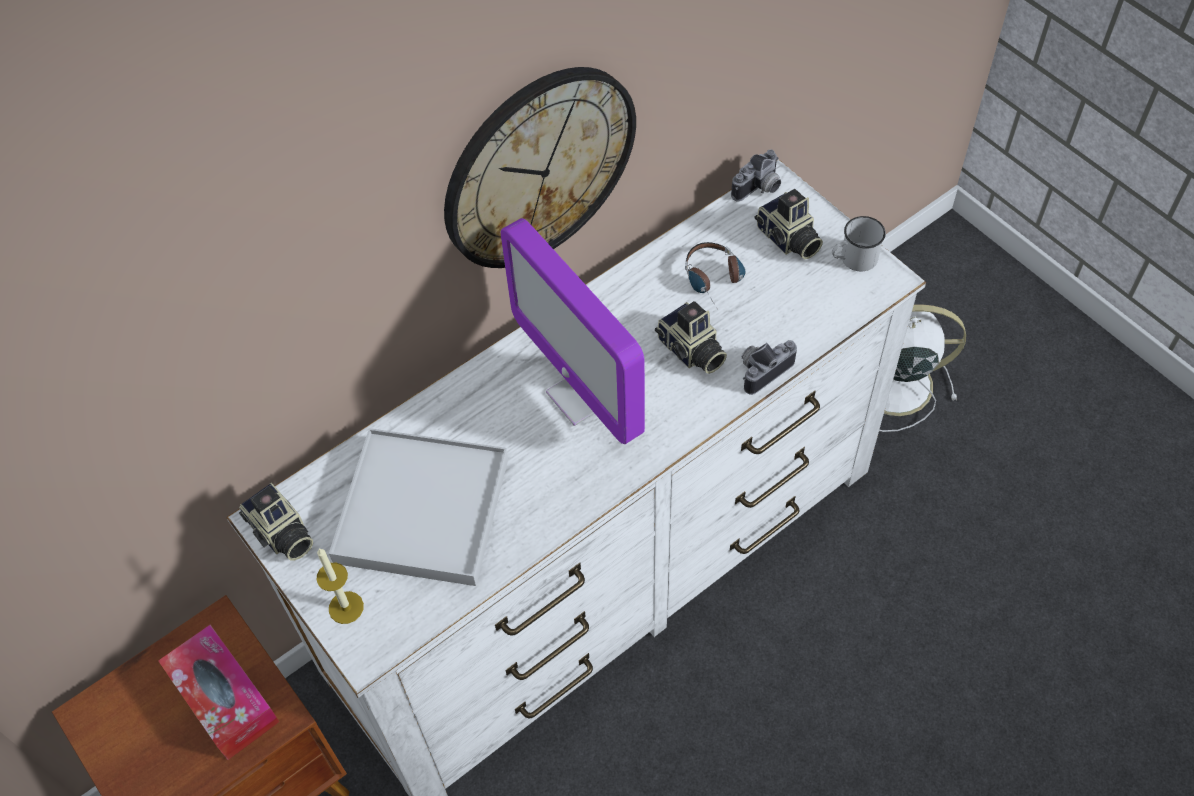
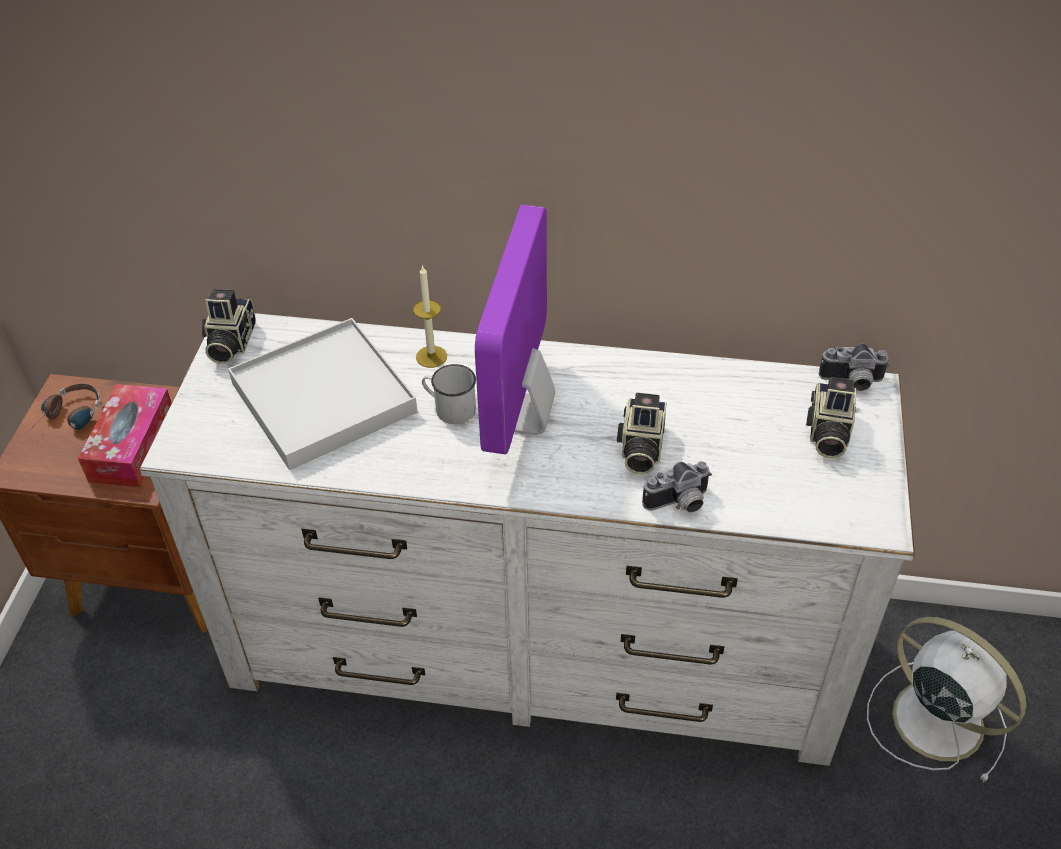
camera: 45 degrees right, 10 degrees down
(346, 607) = (203, 414): candle -> candle (431, 356)
(539, 167) = (599, 183): wall clock -> none
(716, 281) = (726, 418): headphones -> headphones (69, 419)
(762, 369) = (679, 504): camera -> camera turned 150 degrees clockwise
(853, 259) = (866, 488): white mug -> white mug (449, 408)

